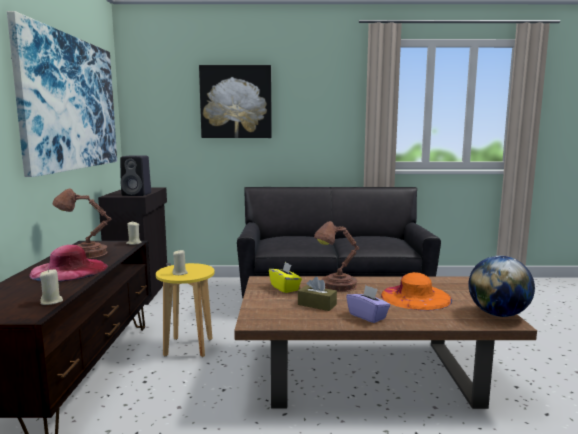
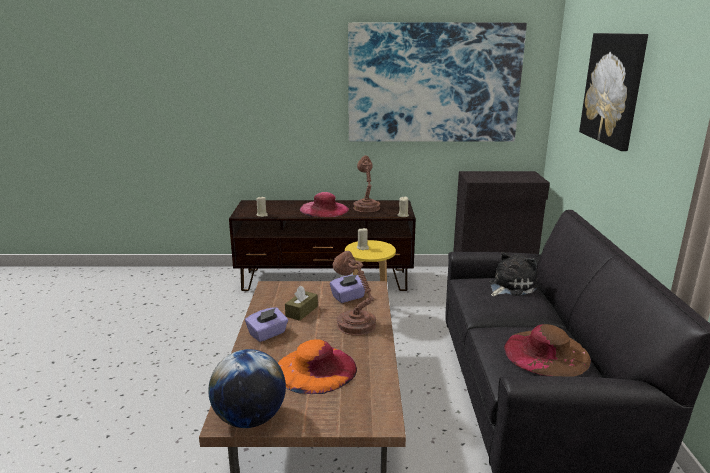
camera: 90 degrees right, 10 degrees up
(137, 194) = (482, 179): black speaker -> none
(285, 288) = (348, 297): yellow tissue box -> purple tissue box
(286, 238) = (510, 286): none -> plush toy
(377, 239) = (546, 353): none -> brown hat

